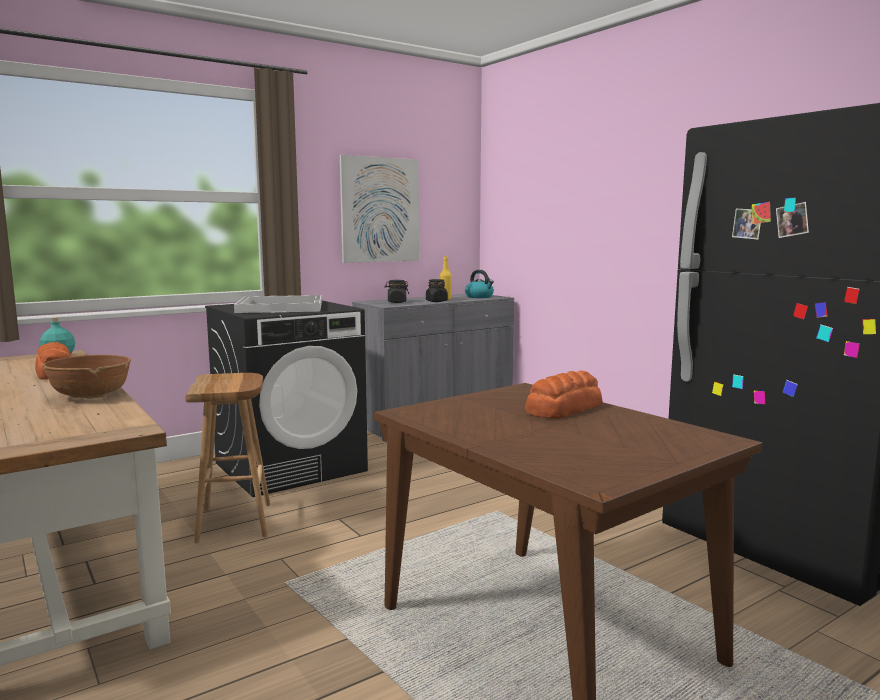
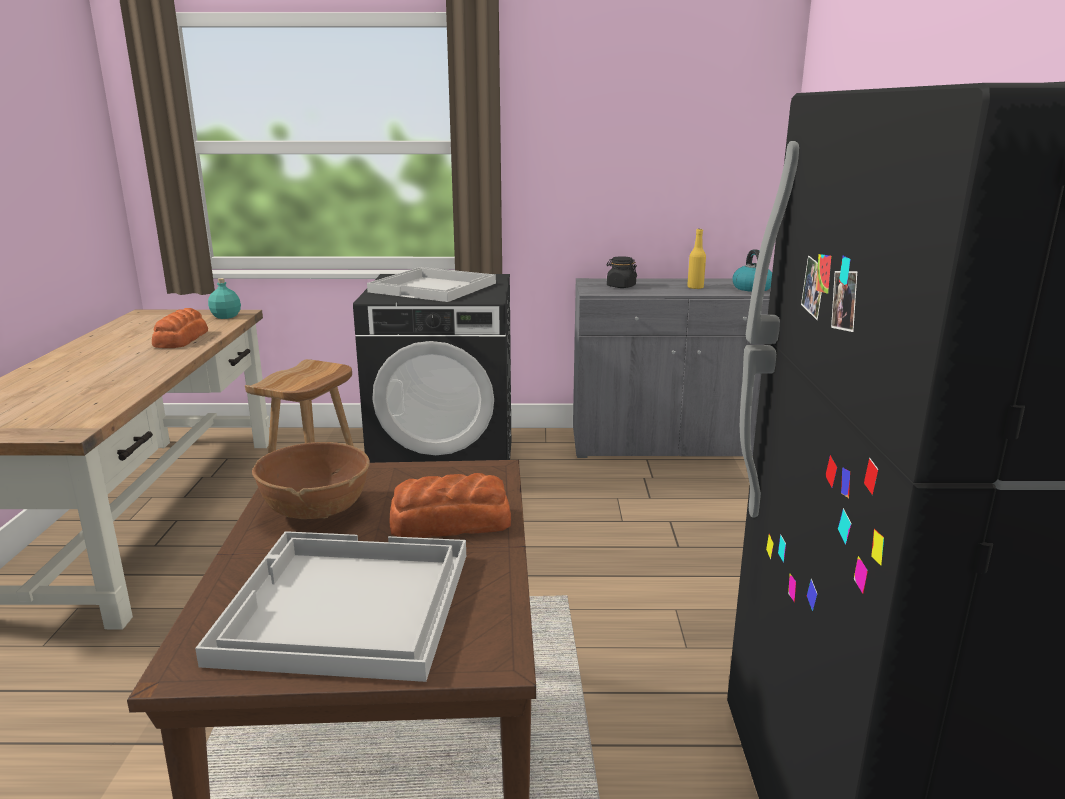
camera: 35 degrees right, 10 degrees up
(91, 396) = (138, 377): brown bowl -> brown bowl (316, 509)
(380, 210) = (624, 160): picture -> none
(436, 301) = (672, 291): black jar -> none
(607, 445) = (344, 606): none -> white tray

